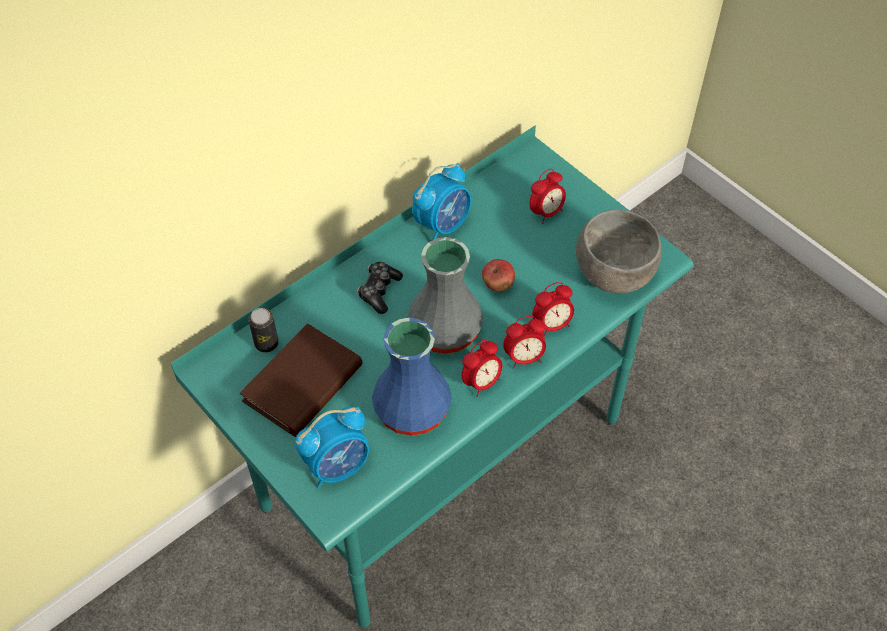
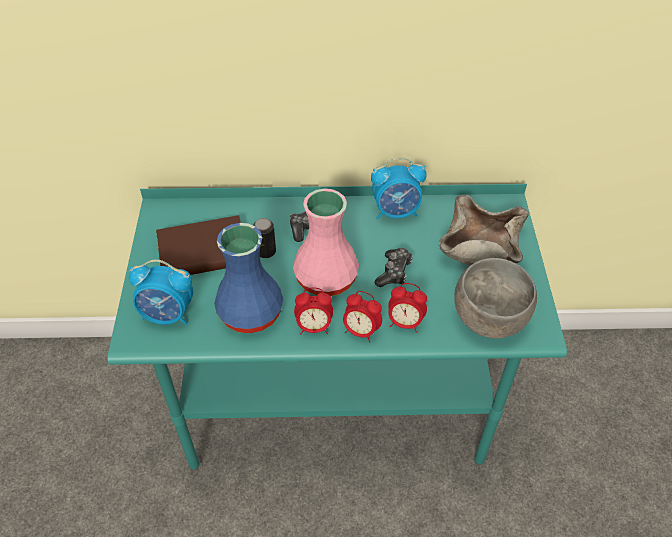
camera: 40 degrees right, 5 degrees down
(266, 343) = (209, 215): can -> can (266, 251)
(447, 330) = (327, 279): grey vase -> pink vase
(498, 284) = (394, 272): apple -> game controller
(546, 212) = (480, 247): alarm clock -> beige bowl

